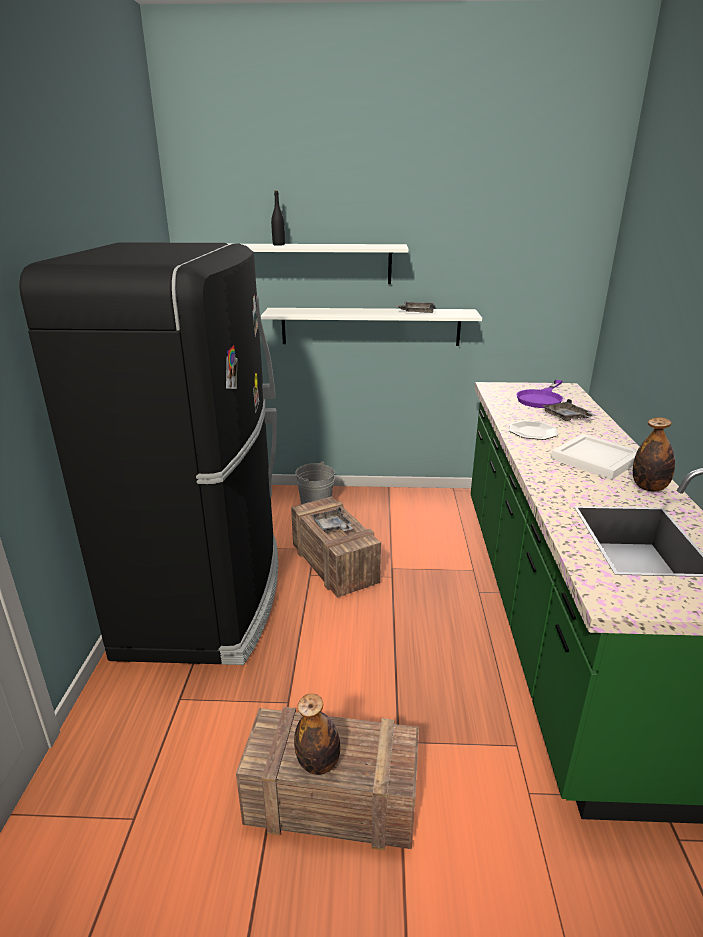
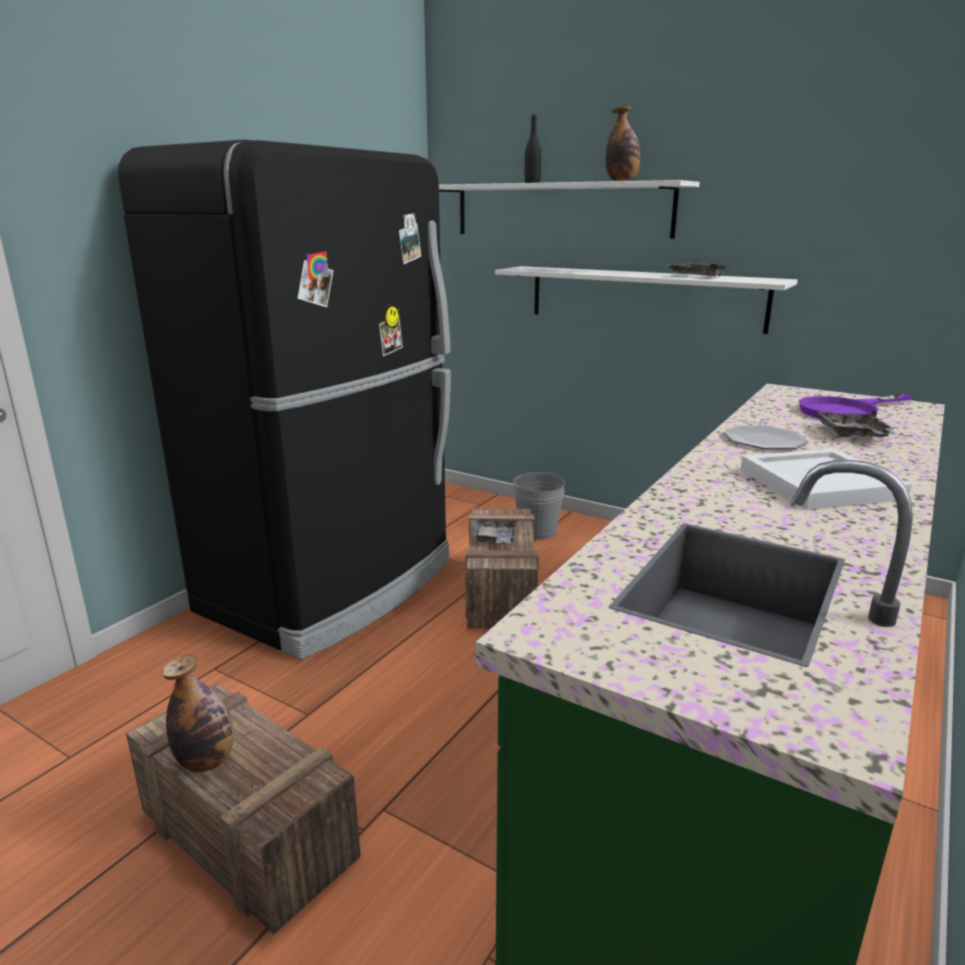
camera: 30 degrees right, 5 degrees down
(648, 487) = (861, 531): bottle -> bottle (621, 181)

